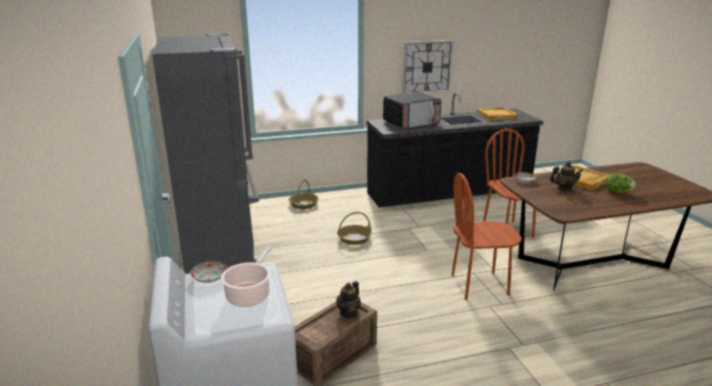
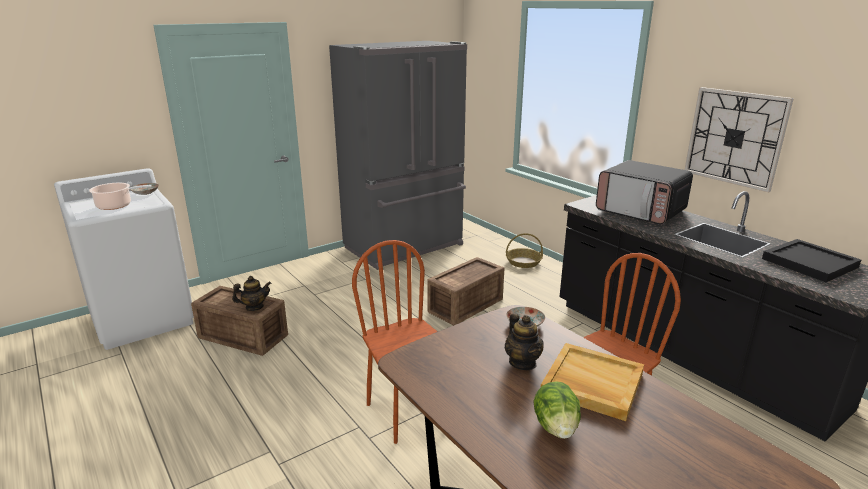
camera: 70 degrees right, 0 degrees up
(349, 312) = (254, 307): teapot -> teapot turned 150 degrees clockwise
(354, 238) = (467, 305): basket -> crate
(496, 115) = (808, 263): beige tray -> black tray

